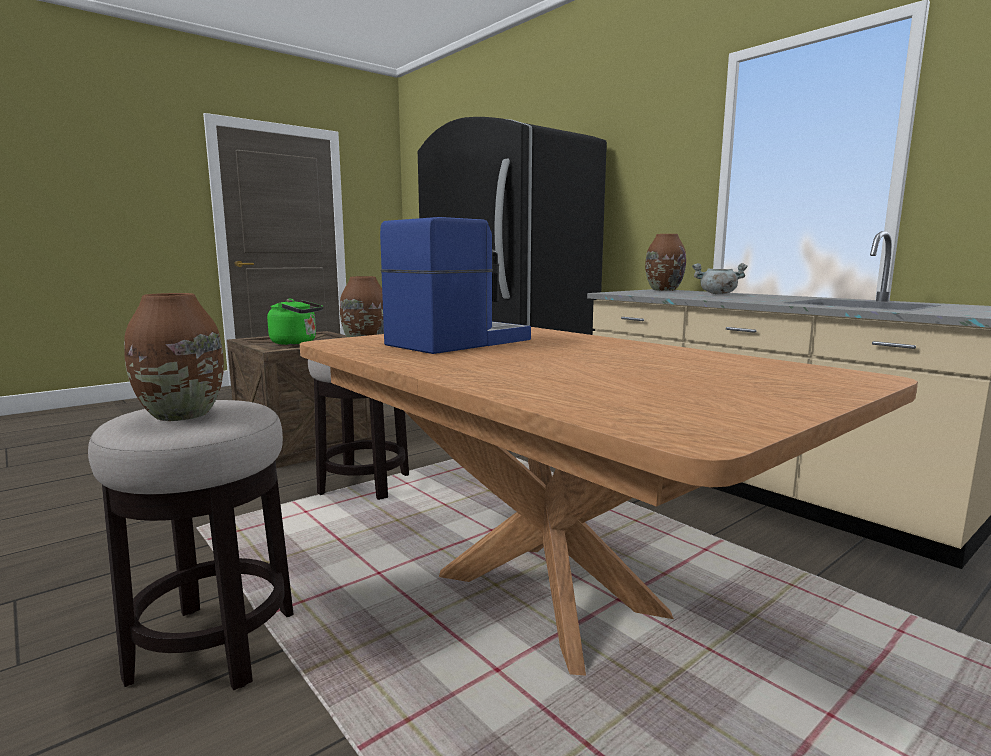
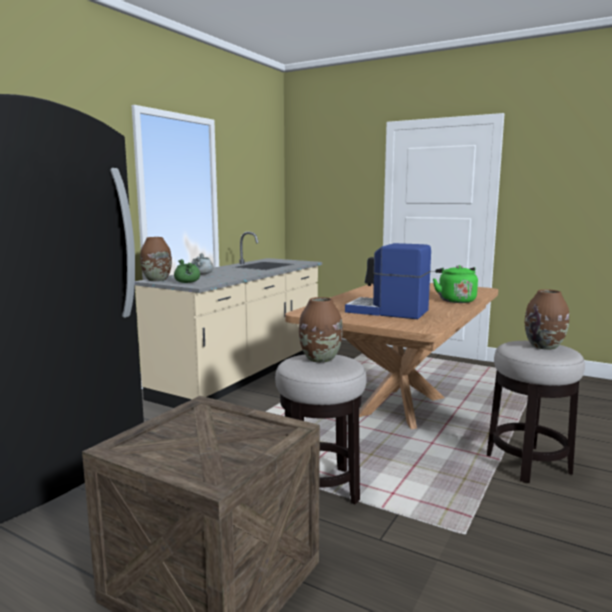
camera: 110 degrees left, 0 degrees up
(296, 342) = (227, 433): green kettle -> green kettle (455, 300)
(638, 292) = (187, 282): none -> green cooking pot

